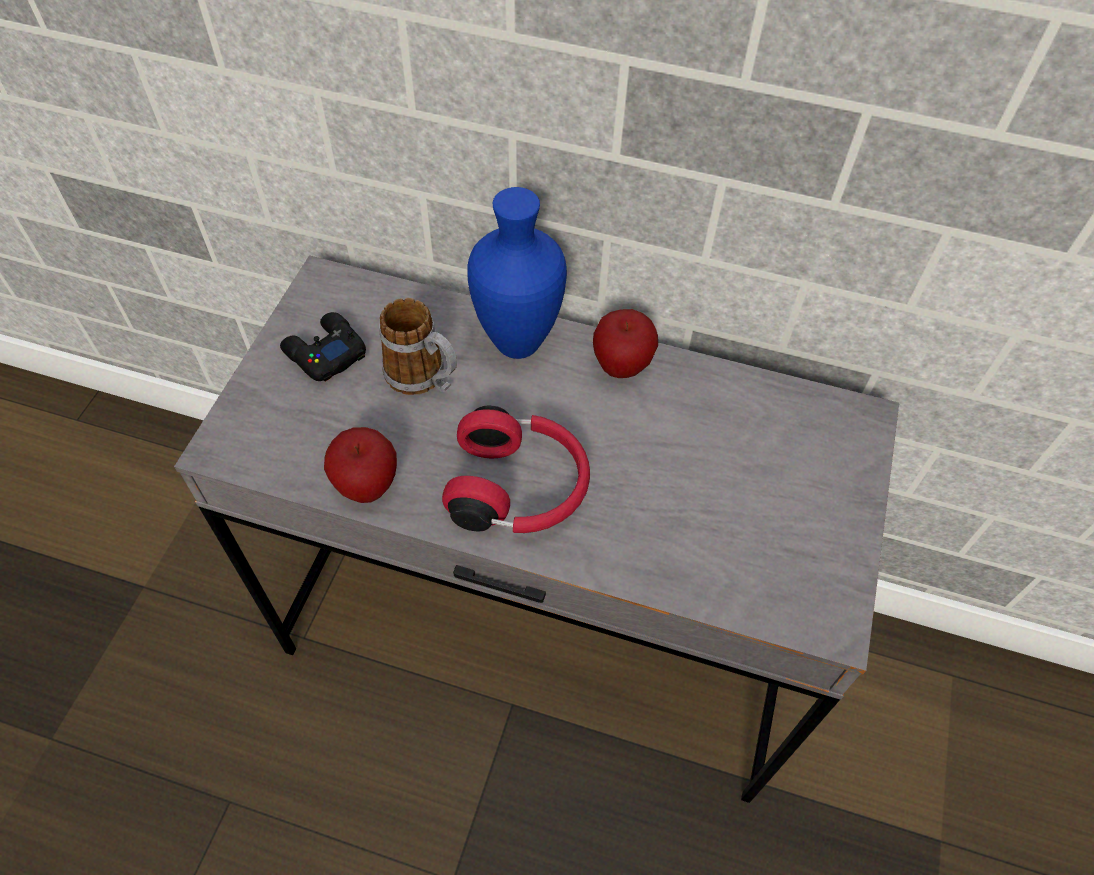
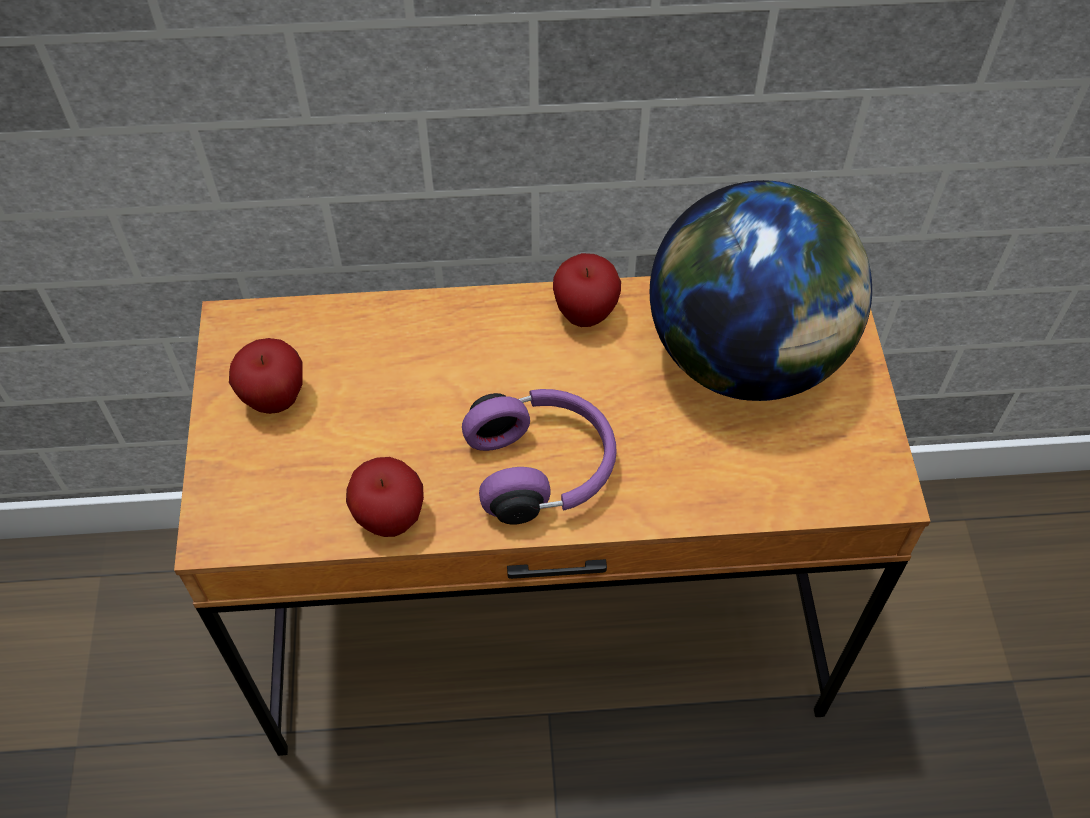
camera: 20 degrees left, 0 degrees up
(324, 353) = (275, 399): black game controller -> apple
(424, 379) = (393, 391): mug -> none
(516, 345) = (471, 327): blue vase -> none
(519, 488) = (543, 467): red headphones -> purple headphones
(542, 627) = (545, 623): grey desk -> brown desk
(752, 452) = (746, 356): none -> globe

